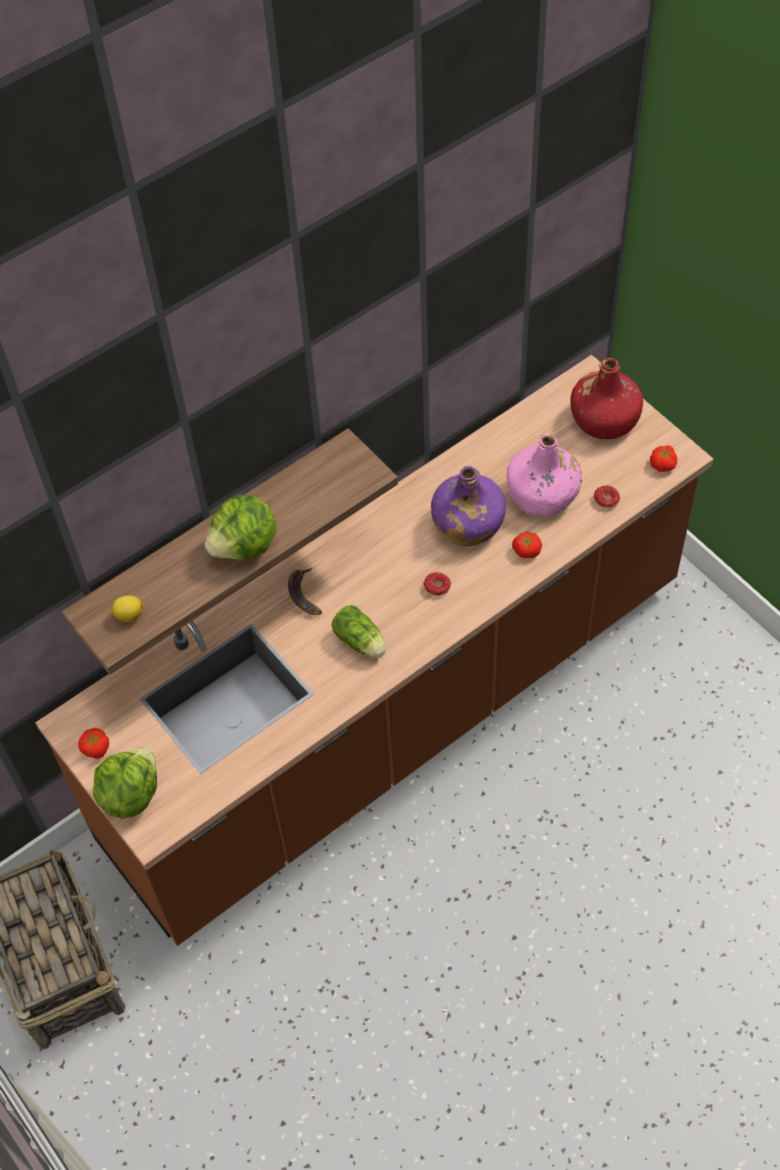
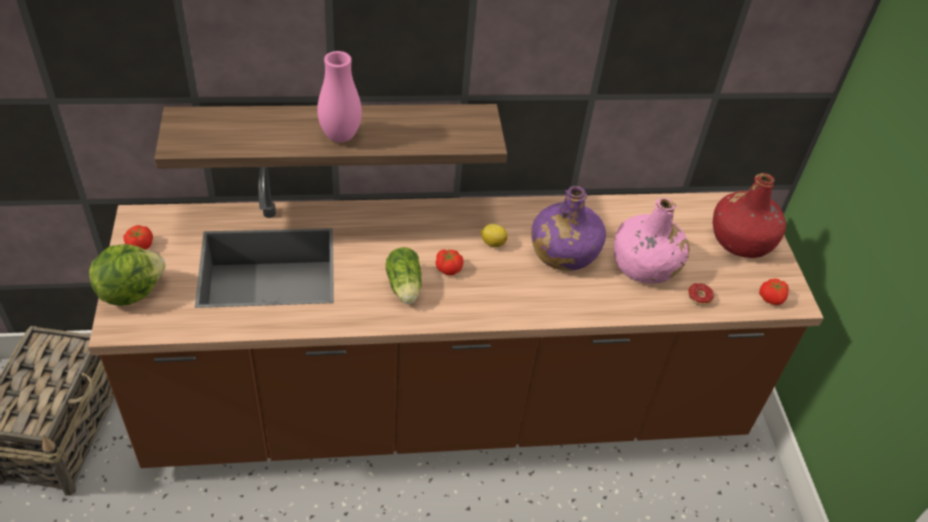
camera: 25 degrees right, 10 degrees down
(128, 615) = (207, 134): lemon -> lemon (492, 242)
(245, 546) = (340, 136): lettuce -> pink vase
(304, 594) = (390, 231): banana -> none
(436, 591) = (497, 285): donut -> none
(526, 550) = (599, 297): tomato -> tomato (448, 268)

